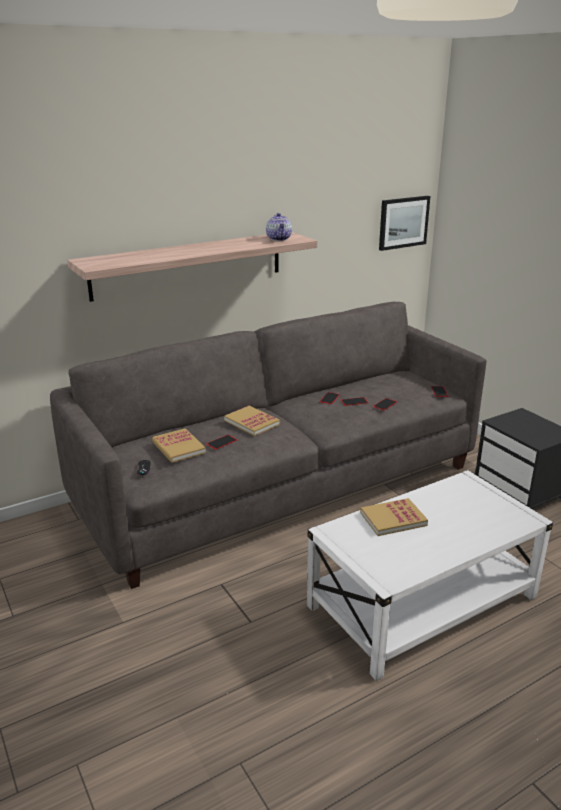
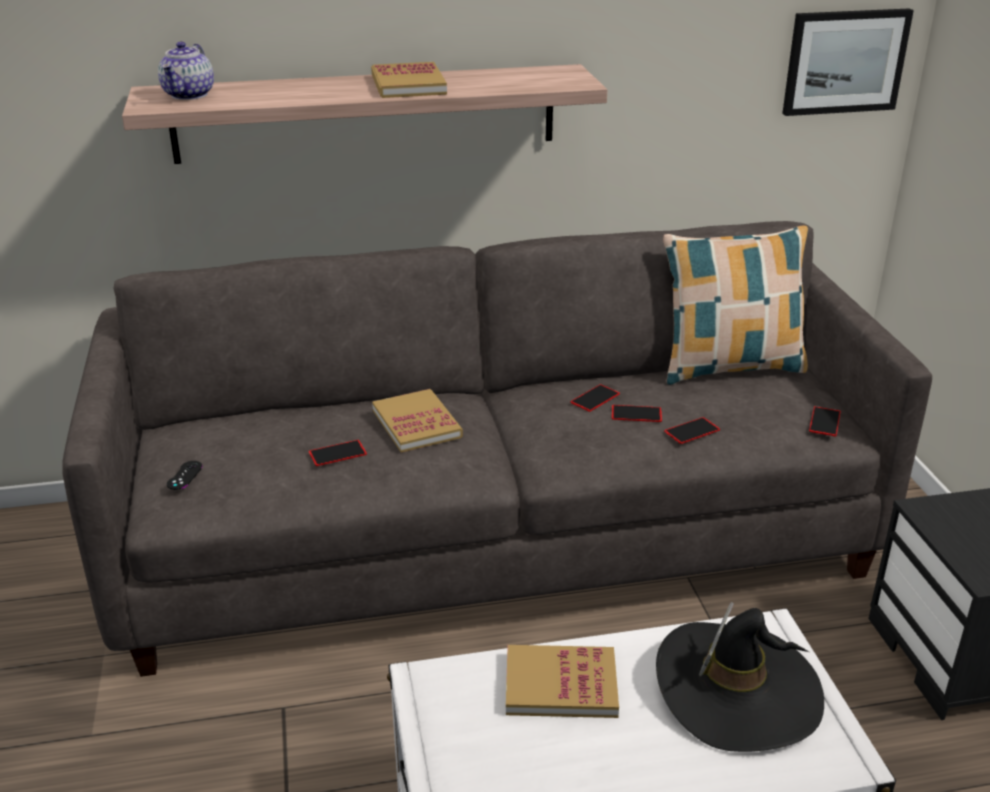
camera: 20 degrees right, 5 degrees up
(178, 447) = (262, 449): book -> book (408, 84)
(279, 239) = (539, 78): teapot -> teapot (189, 95)
(381, 376) = (729, 367): none -> pillow
(469, 504) = (737, 690): none -> black hat

